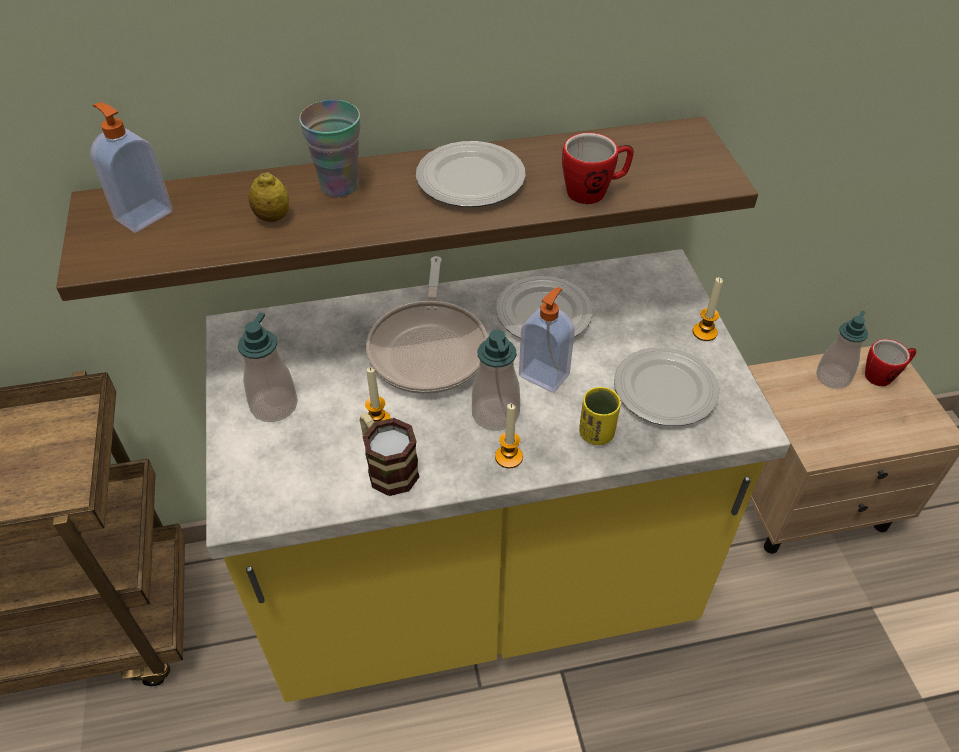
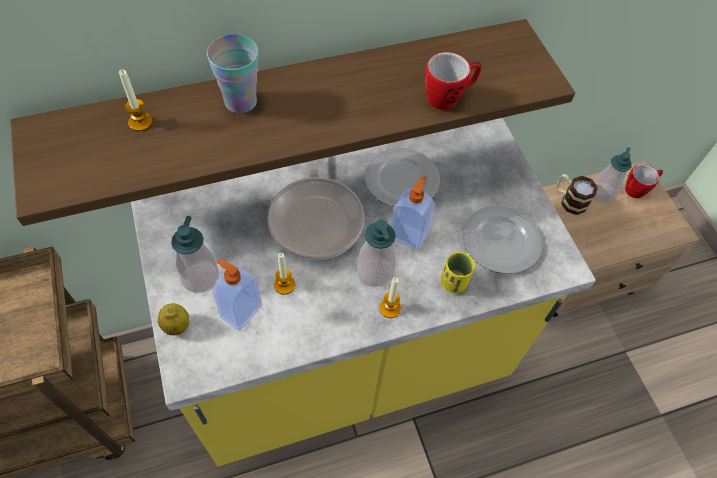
camera: 10 degrees left, 10 degrees up
(143, 215) = (78, 140): soap dispenser -> soap dispenser (240, 311)
(272, 217) = (190, 136): lemon -> lemon (176, 326)
(387, 466) = (297, 324): mug -> mug (569, 200)
(471, 180) = (348, 90): plate -> none
(704, 332) = (525, 189): candle -> candle (140, 122)

